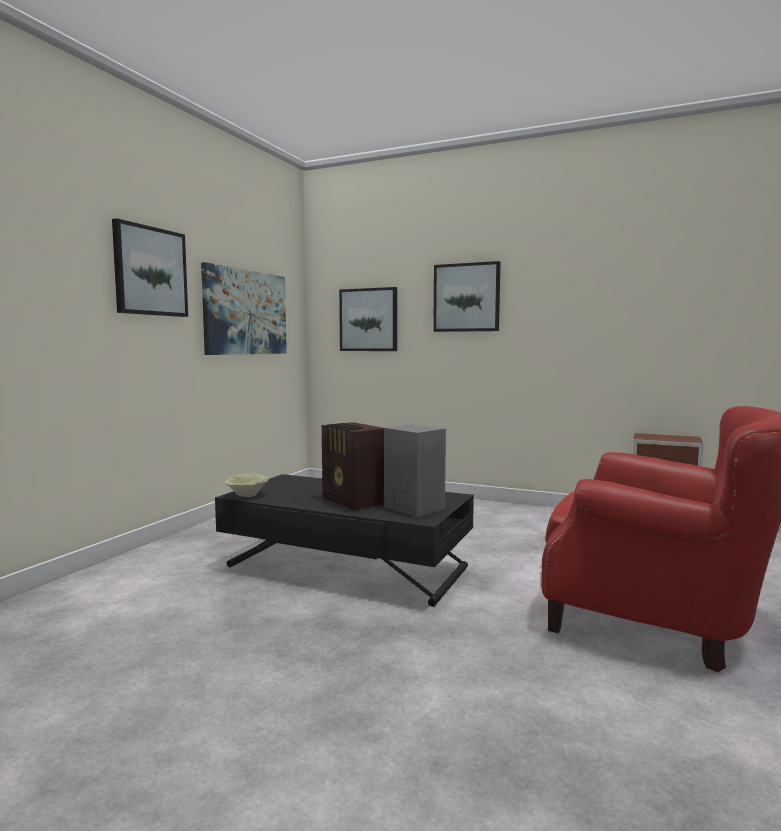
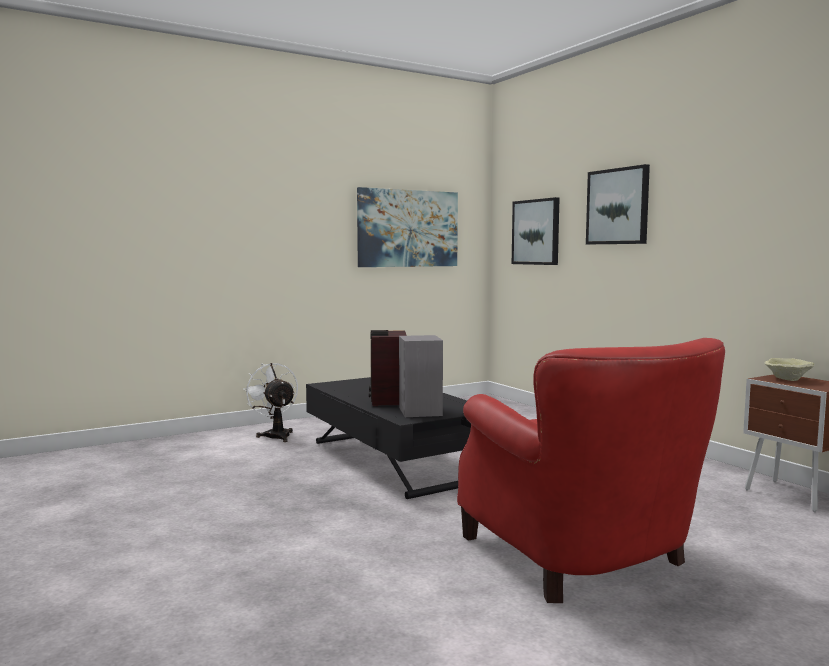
camera: 35 degrees right, 0 degrees up
(150, 271) = (303, 199): picture -> none
(159, 568) = (275, 435): none -> white fan
(247, 495) = (327, 385): beige bowl -> beige bowl (787, 379)

